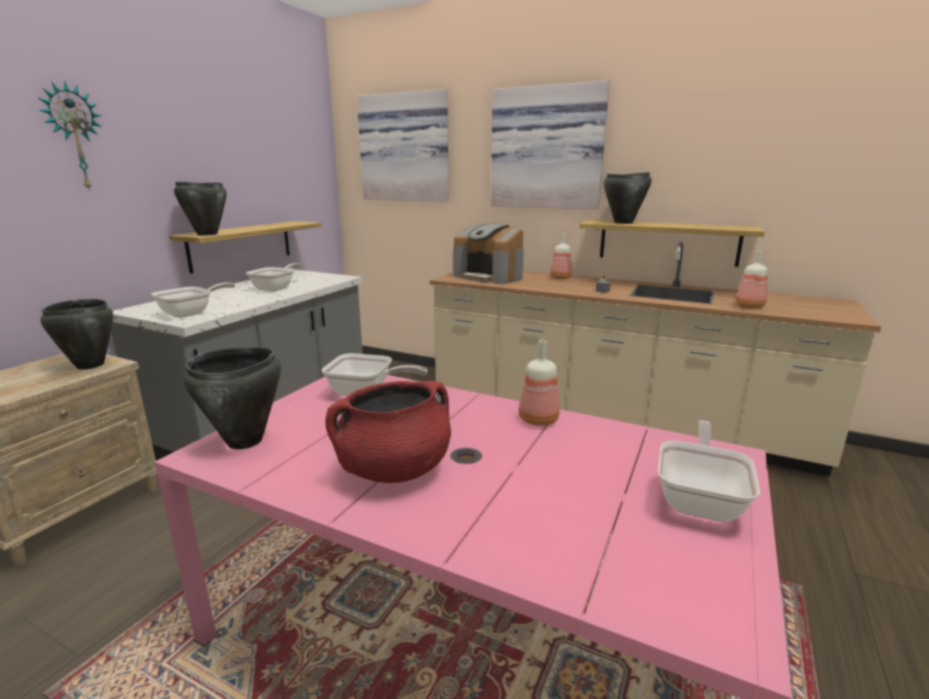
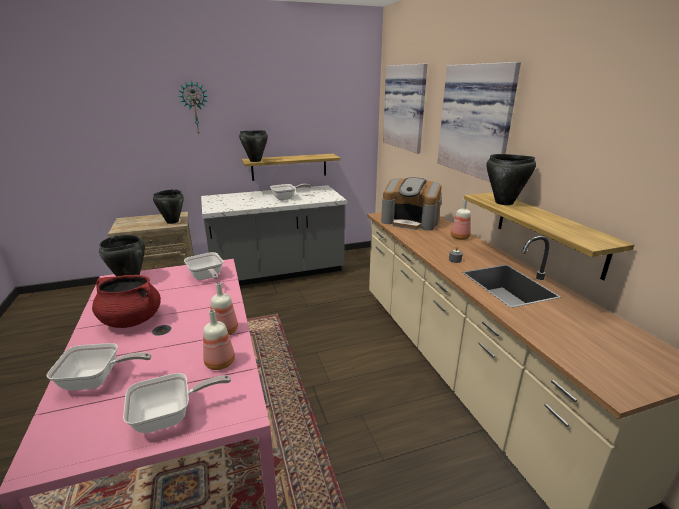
camera: 45 degrees right, 5 degrees up
(191, 313) = (221, 205): frying pan -> frying pan (97, 380)
(489, 277) = (410, 221): coffee machine -> coffee machine turned 60 degrees counterclockwise
(749, 306) = (540, 324): bottle -> bottle (221, 362)

